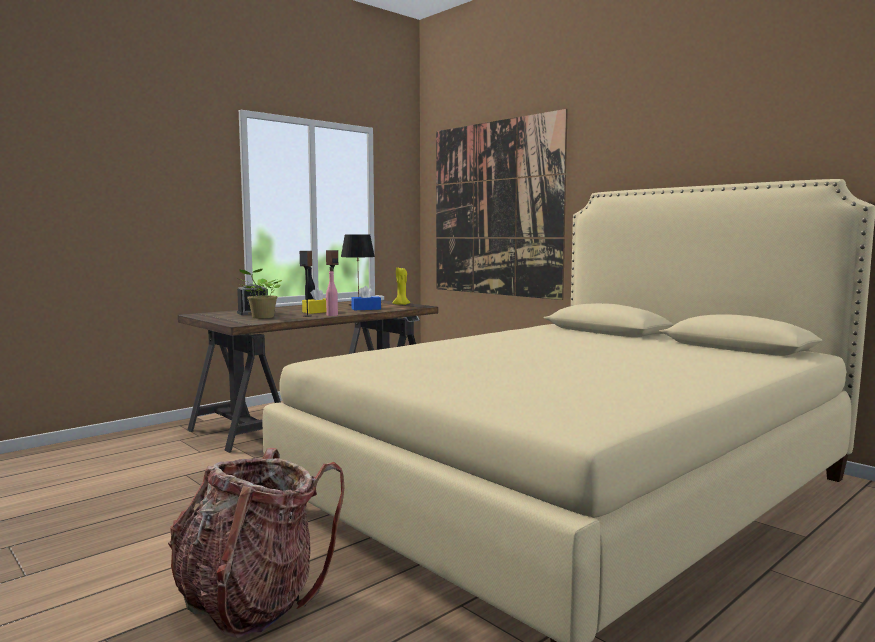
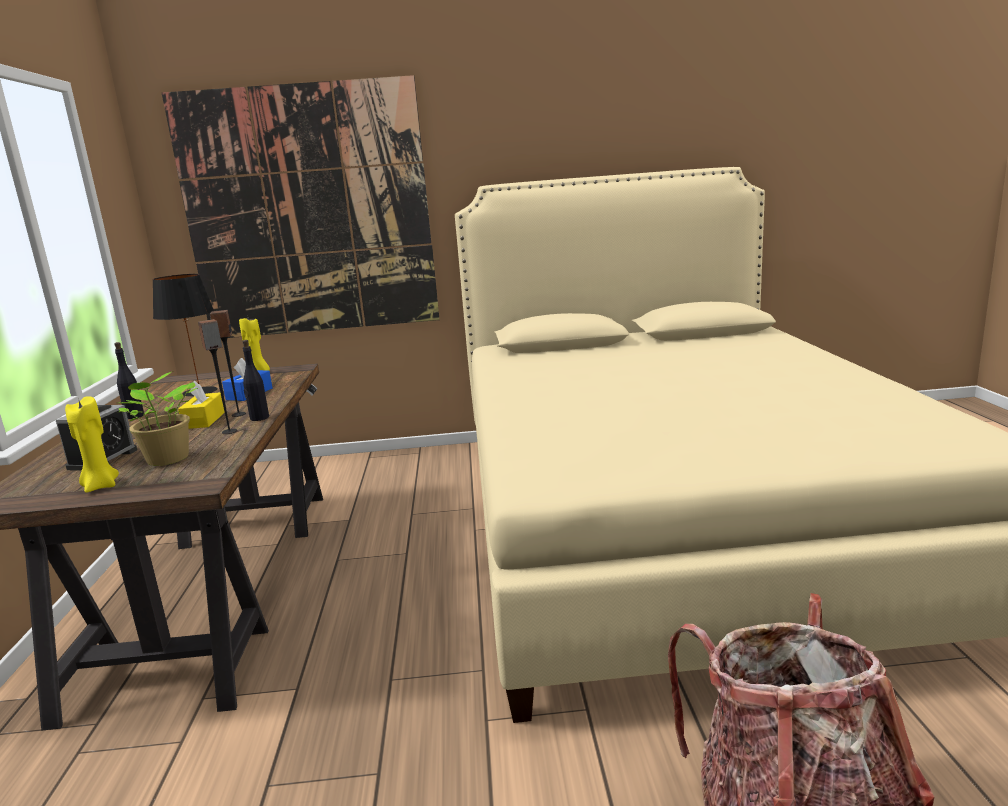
camera: 50 degrees left, 10 degrees up
(224, 318) = (100, 486): none -> yellow candle
(332, 315) = (259, 418): pink bottle -> black bottle

